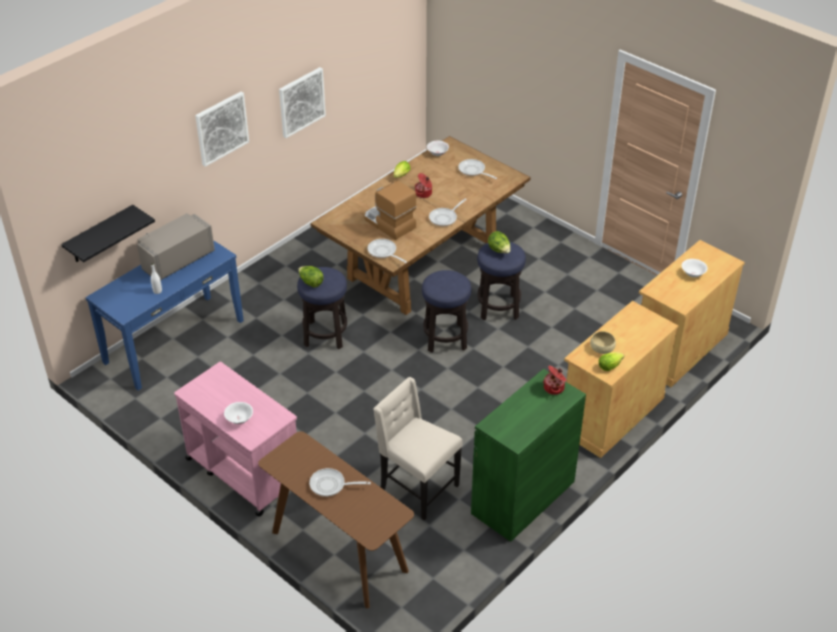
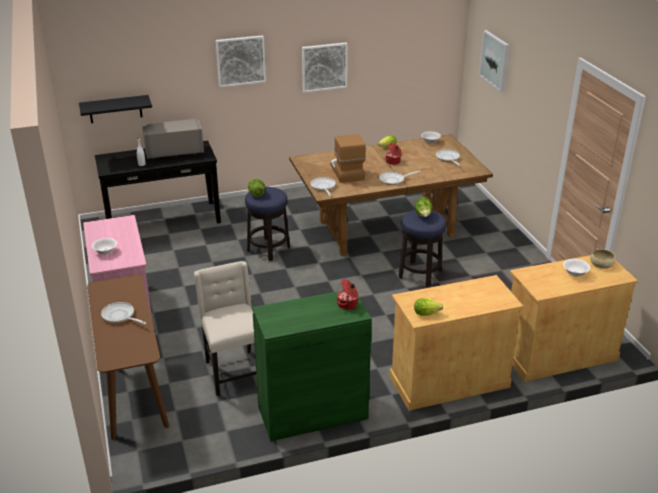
camera: 30 degrees right, 10 degrees down
(174, 341) = (163, 220): blue console table -> black console table
(445, 338) = (356, 280): stool -> none
(483, 46) = (495, 60): none -> picture
(602, 348) = (433, 298): beige bowl -> beige bowl (601, 264)

